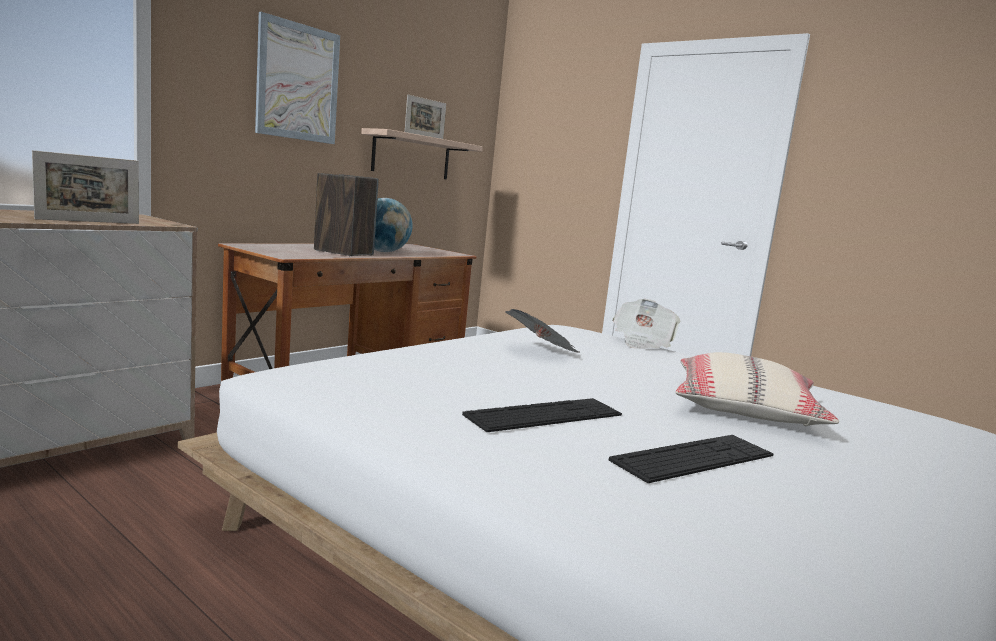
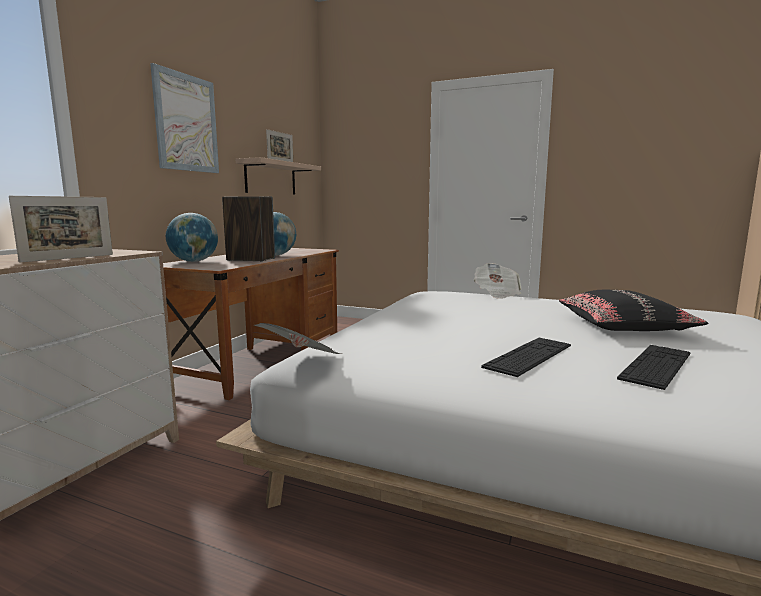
camera: 15 degrees left, 0 degrees up
(278, 246) = (194, 261): none -> globe
(542, 352) = (453, 312): newspaper -> newspaper (302, 362)
(745, 408) = (623, 326): beige pillow -> black pillow

